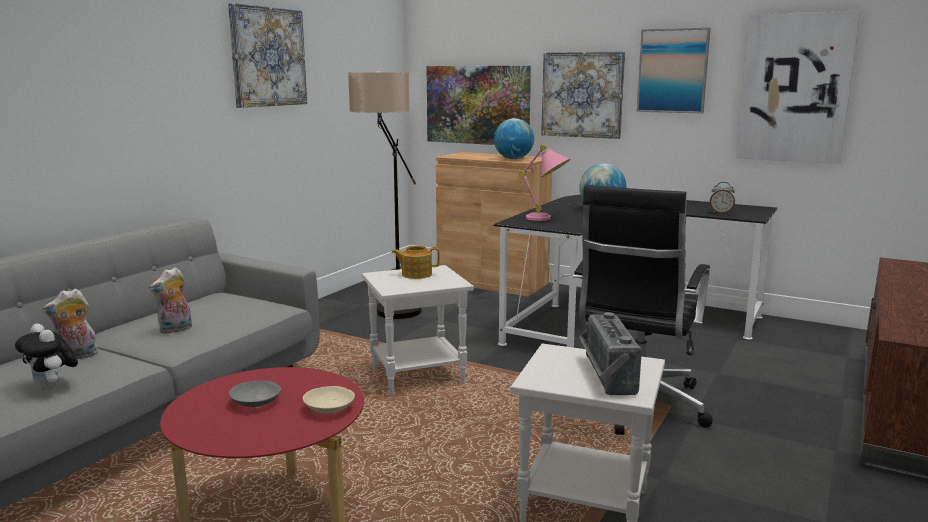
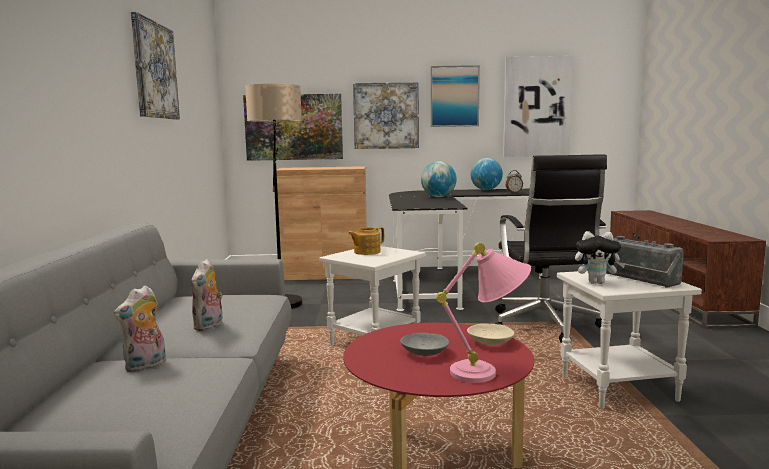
camera: 30 degrees left, 5 degrees down
(52, 388) = (184, 393): plush toy -> plush toy (597, 282)
(513, 159) = (341, 167): globe -> globe (486, 190)
(547, 219) = (421, 203): pink table lamp -> pink table lamp (490, 373)

